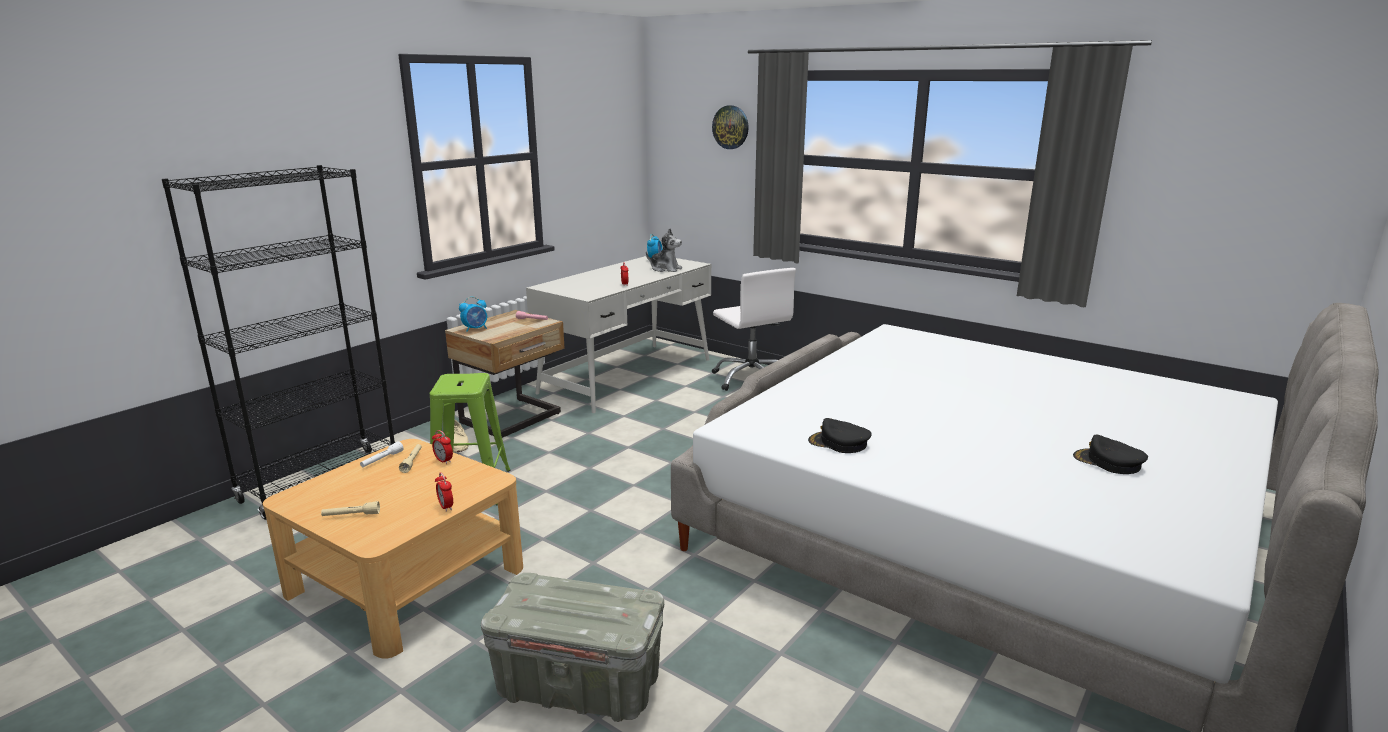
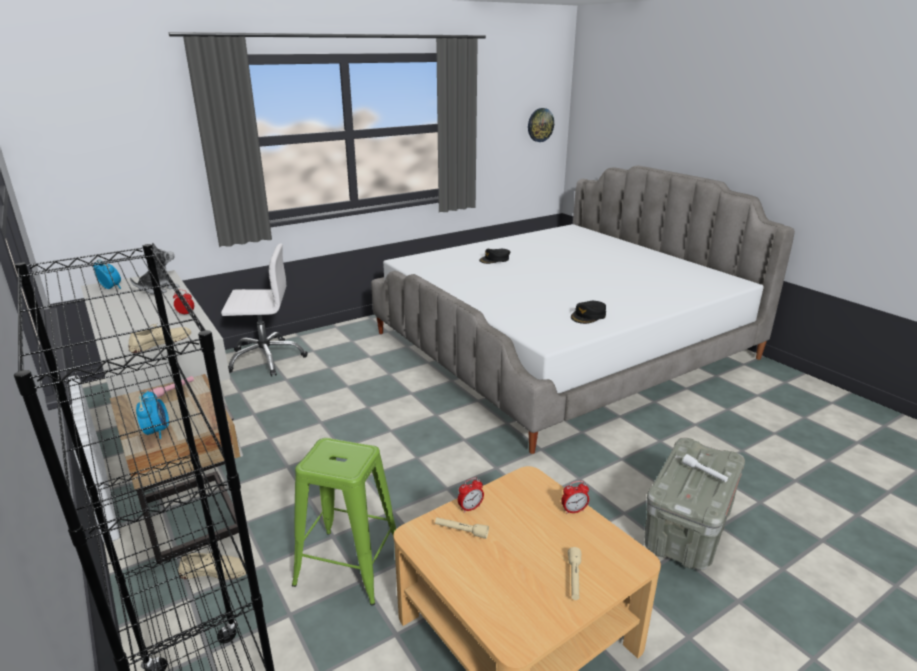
camera: 70 degrees left, 5 degrees up
(382, 460) = (444, 555): white flashlight -> white flashlight (704, 473)
(569, 290) = (161, 342): none -> beige shoe
(730, 127) = (147, 119): wall clock -> wall clock (540, 125)
(1108, 462) = (633, 268): black cap -> black cap (495, 259)

